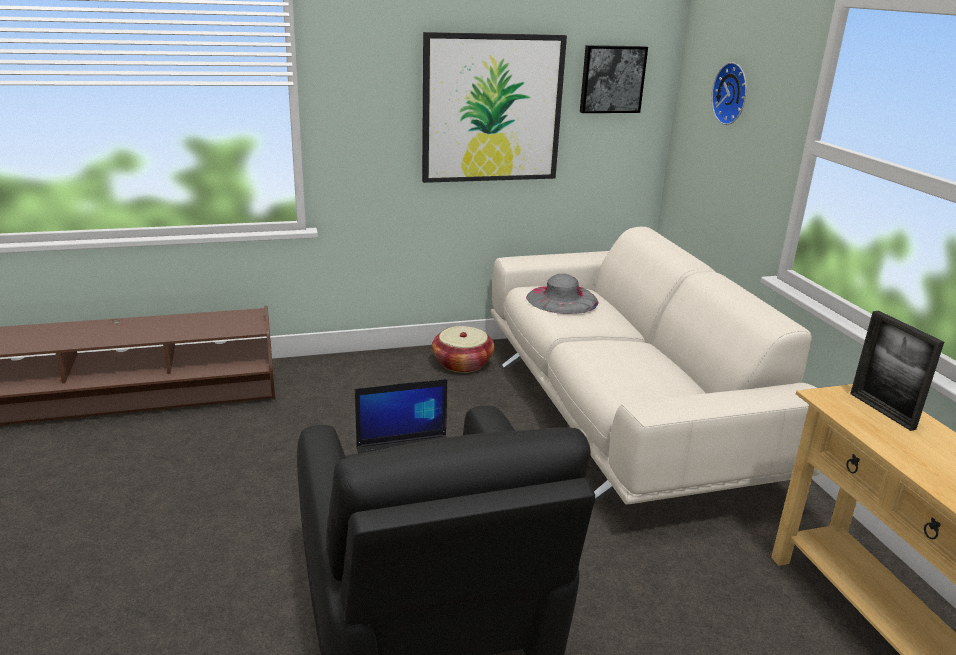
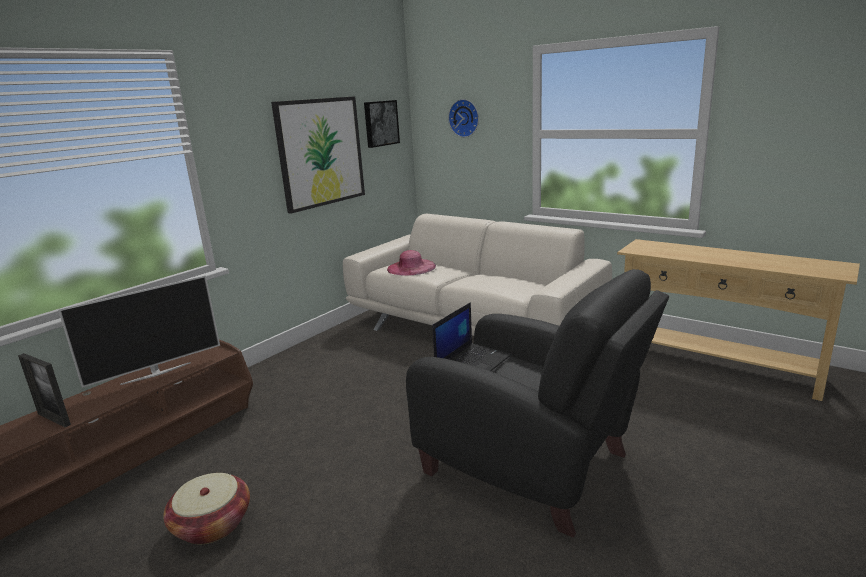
camera: 35 degrees left, 5 degrees down
(181, 325) = (156, 373): none -> television
(462, 363) = (348, 338): basket -> basket (212, 524)
(562, 299) = (411, 267): grey hat -> pink hat
(882, 411) = (657, 247): picture frame -> picture frame (54, 419)

